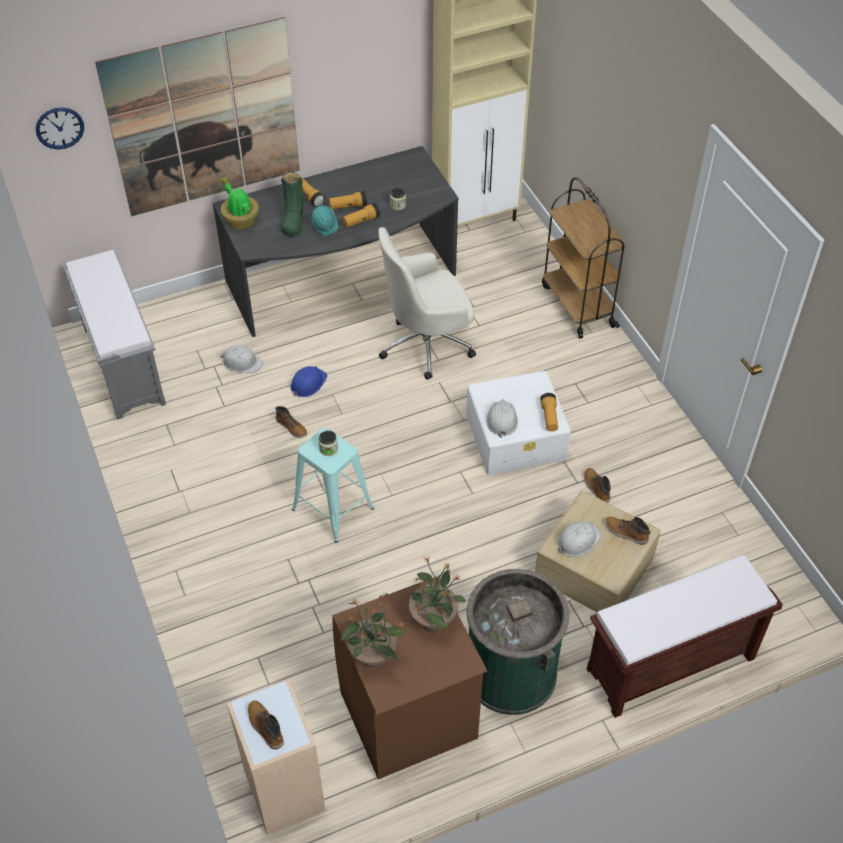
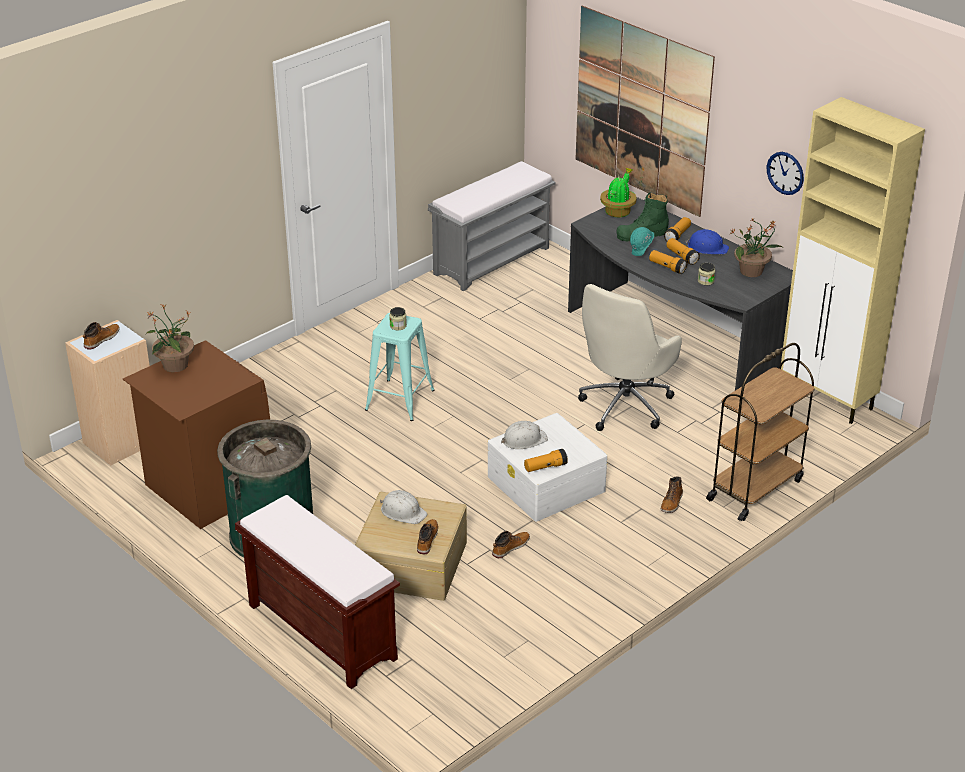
camera: 70 degrees right, 15 degrees down
(59, 128) = (551, 45): wall clock -> wall clock (785, 173)
(241, 362) = (534, 314): white hard hat -> none
(292, 427) = (477, 357): boot -> boot (672, 502)
(308, 383) = (533, 353): blue hard hat -> blue hard hat (707, 247)
(426, 346) = (625, 406): beige office chair -> beige office chair turned 105 degrees counterclockwise
(434, 618) = (220, 386): potted plant -> potted plant (752, 271)

